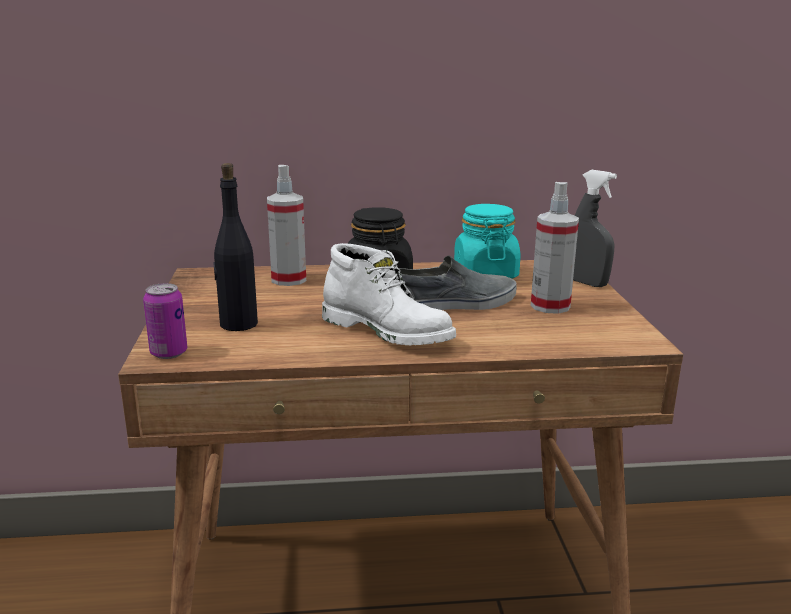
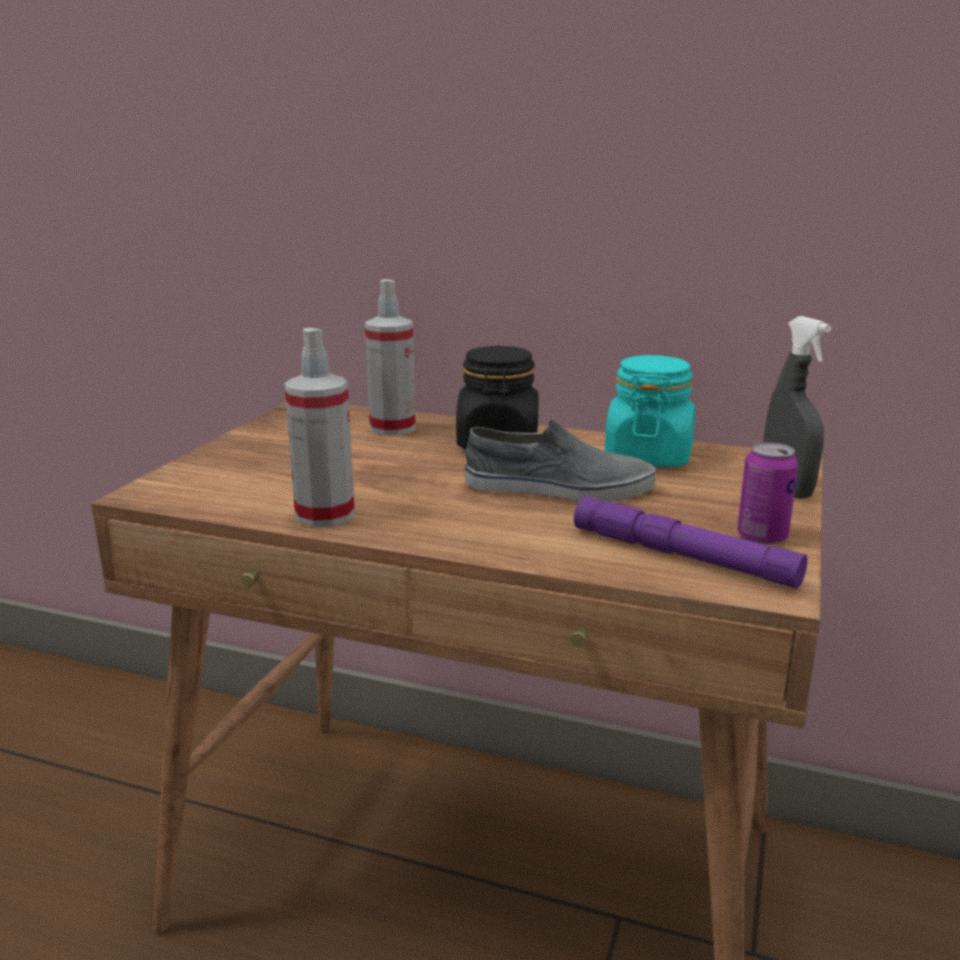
camera: 25 degrees right, 0 degrees up
(169, 353) = (163, 489): can -> can (762, 537)
(238, 324) = (273, 470): black bottle -> none
(388, 331) = (429, 508): white boot -> none
(550, 306) = (689, 513): spray bottle -> spray bottle (325, 515)
(576, 333) = (682, 556): none -> purple flashlight

